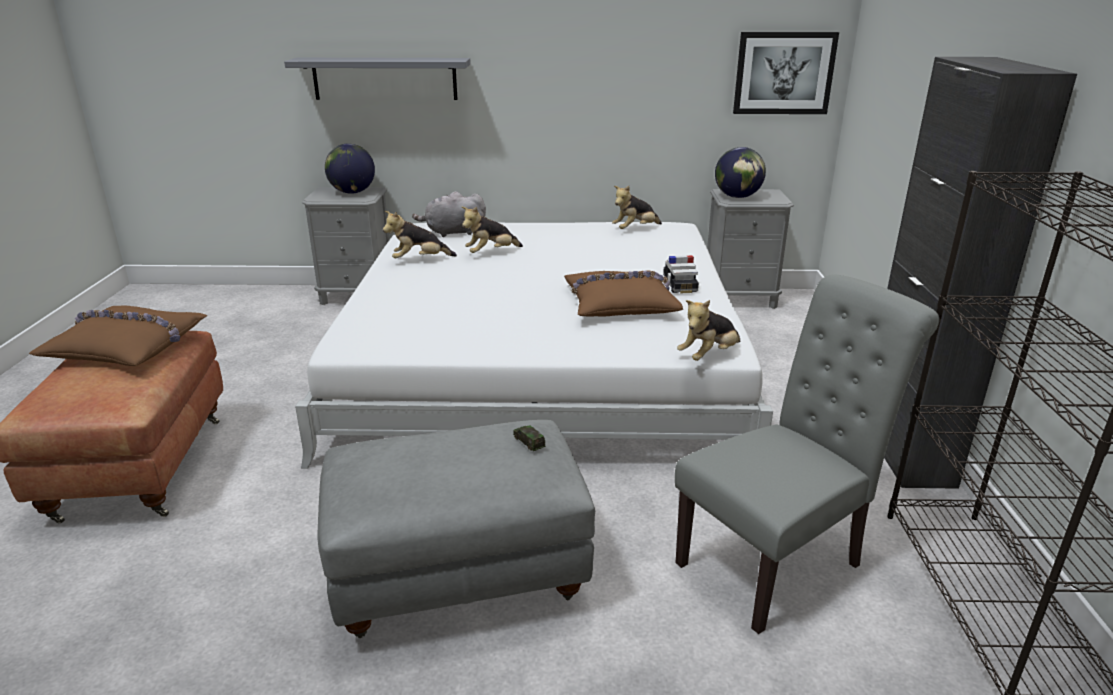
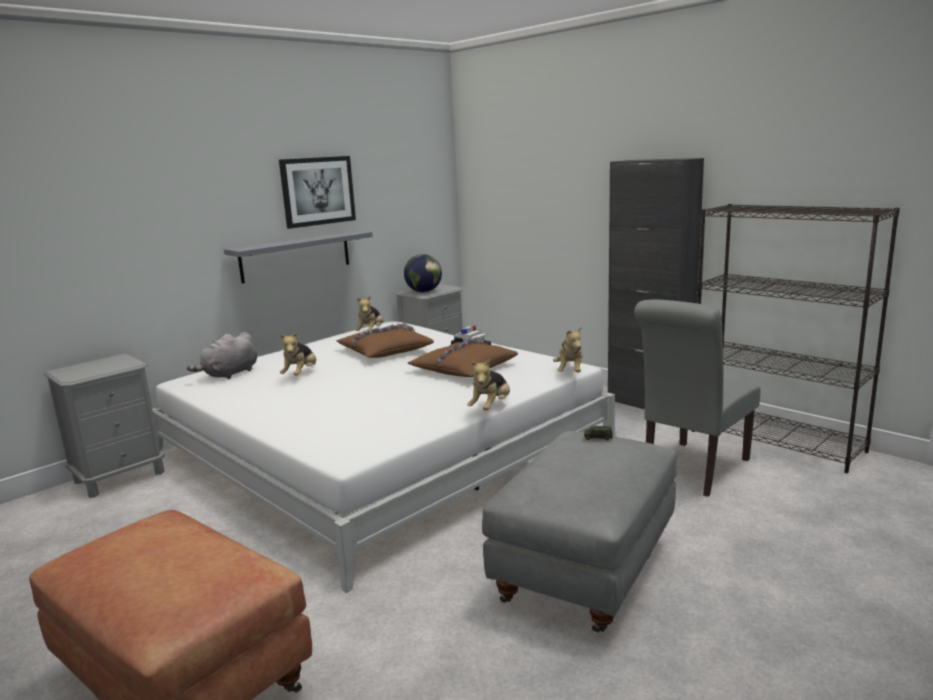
camera: 45 degrees left, 10 degrees down
(128, 347) = (139, 545): brown pillow -> brown pillow (385, 351)
(352, 192) = (103, 364): globe -> none
(385, 78) = (114, 241): grey shelf -> grey shelf (296, 256)
(419, 260) = (252, 396): plush toy -> plush toy (491, 407)
(778, 561) = (692, 471): grey chair -> grey chair turned 150 degrees counterclockwise
(784, 73) = (423, 199): picture -> picture (317, 191)

